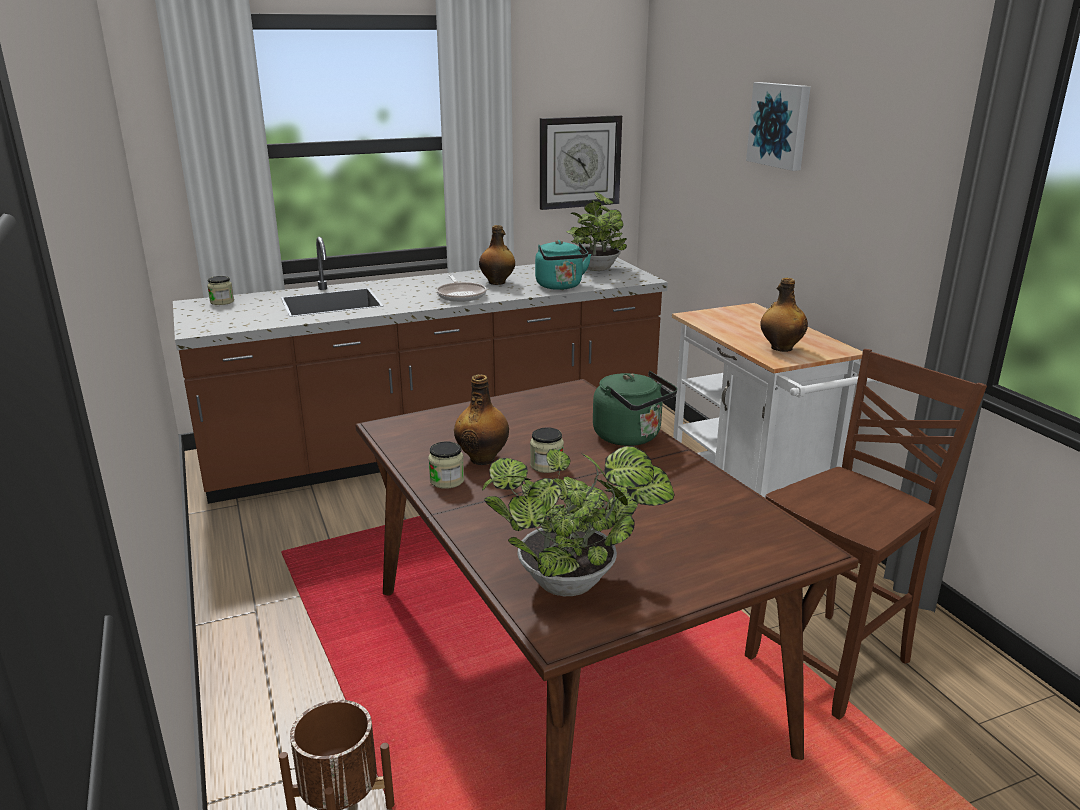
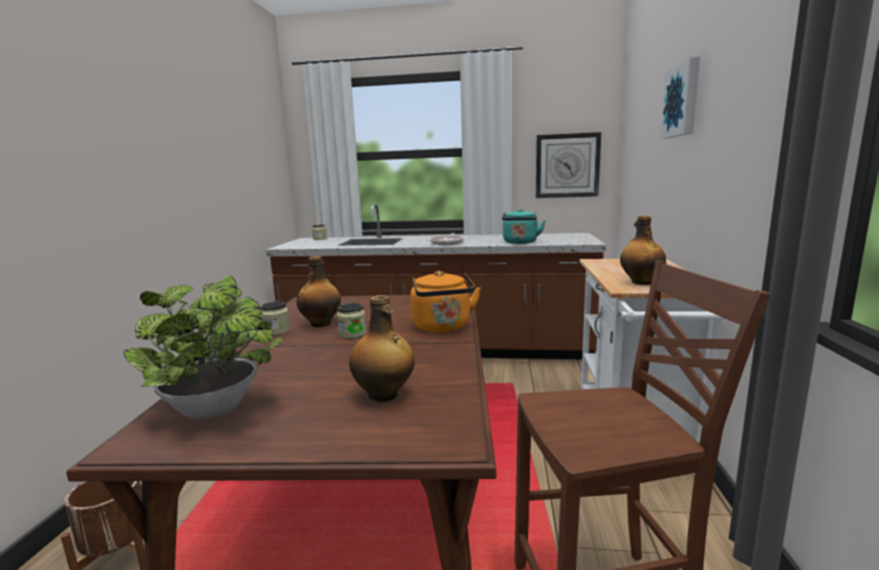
camera: 30 degrees right, 10 degrees down
(497, 282) = (482, 239): bottle -> bottle (384, 395)
(596, 267) = (564, 236): potted plant -> none
(631, 437) = (443, 328): green kettle -> orange kettle

